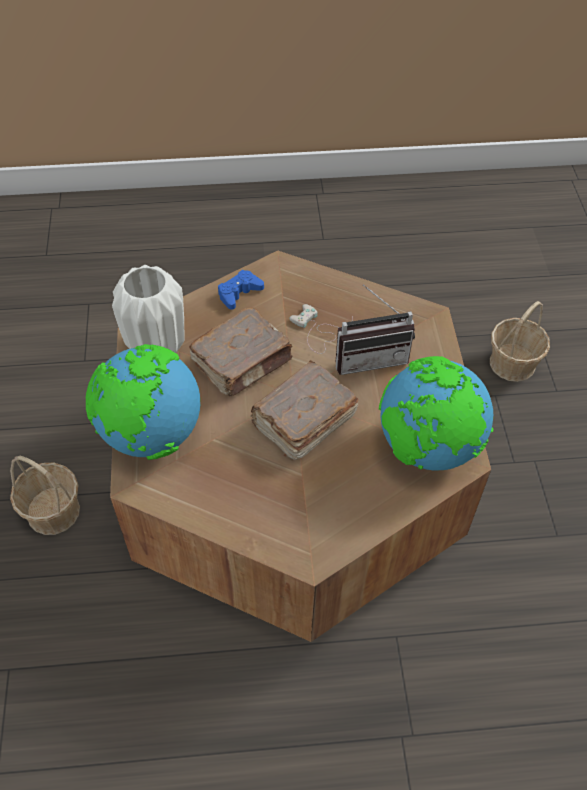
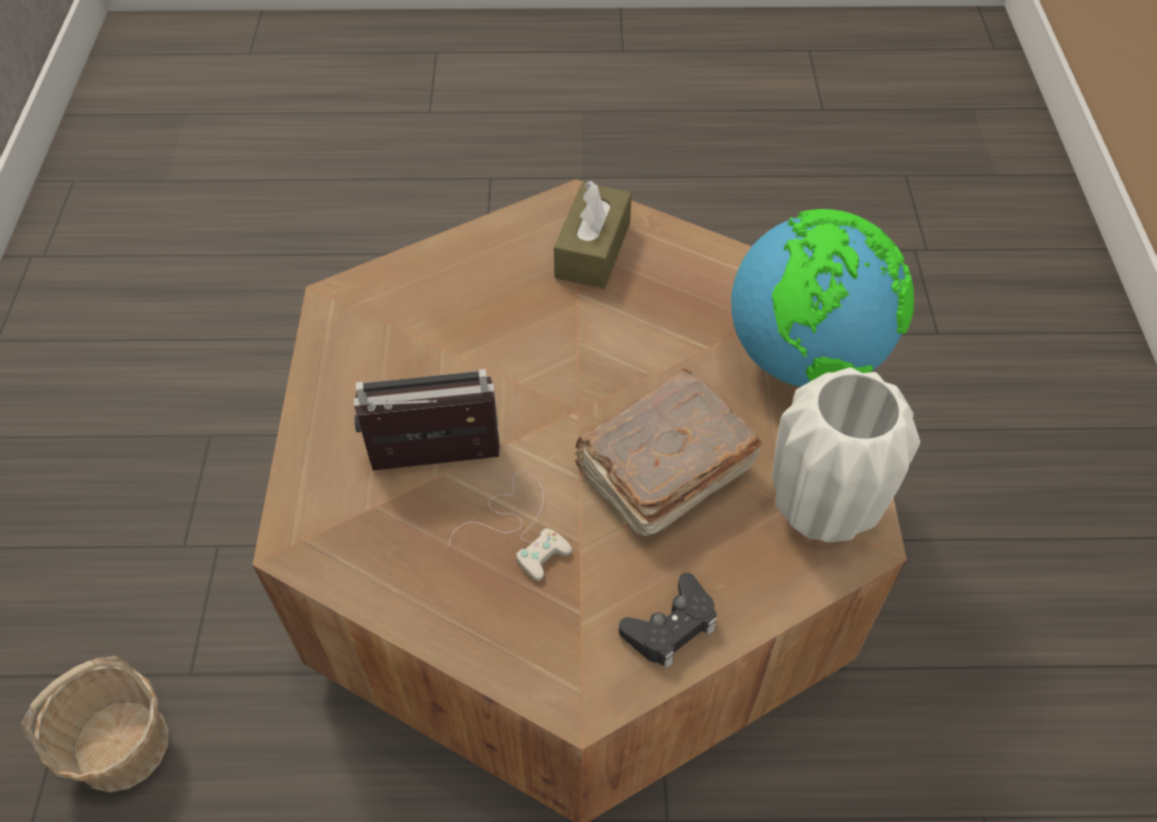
camera: 175 degrees left, 0 degrees up
(53, 511) = (946, 516): basket -> none
(239, 293) = (670, 626): blue game controller -> black game controller
(294, 512) = (593, 250): none -> brown tissue box
(302, 421) = (568, 365): brown book -> none
(428, 448) = (386, 317): globe -> none

